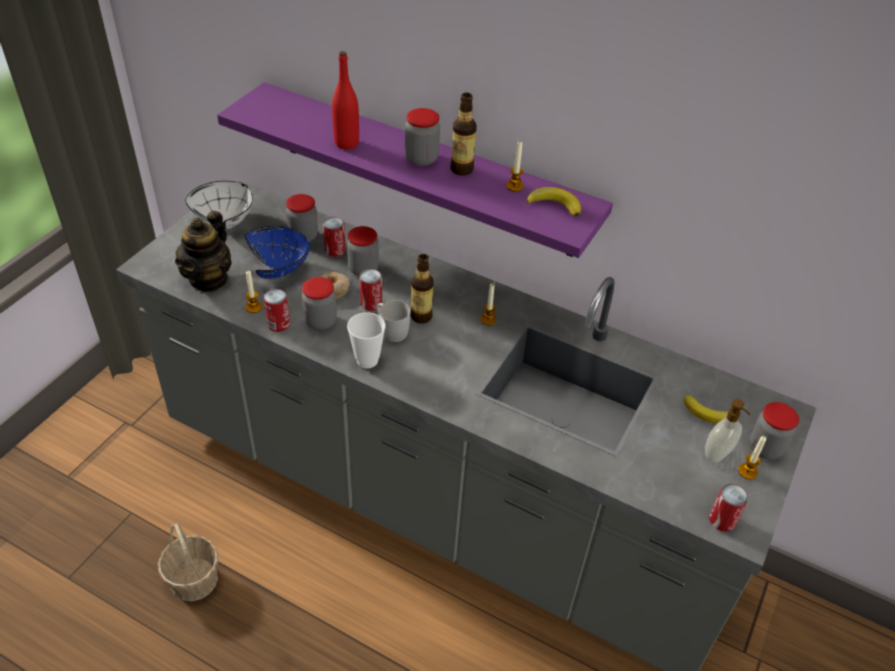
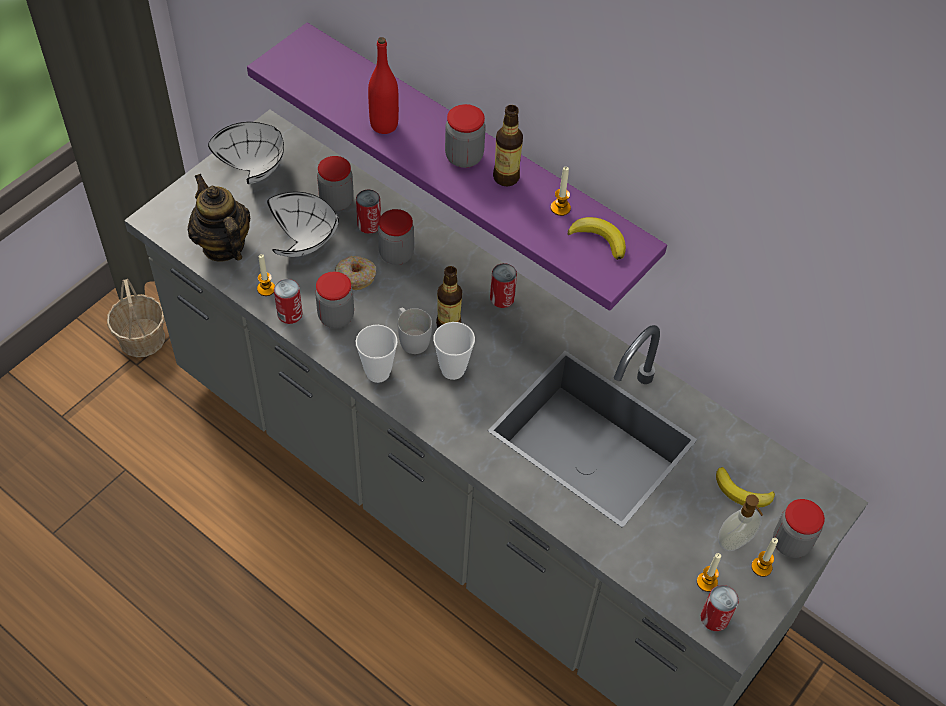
camera: 10 degrees right, 10 degrees up
(194, 579) = (183, 556): basket -> basket (142, 338)
(208, 279) = (223, 245): teapot -> teapot turned 120 degrees clockwise
(281, 267) = (305, 240): blue bowl -> white bowl
(371, 303) = (396, 301): can -> can (502, 298)
(433, 350) = (453, 369): none -> cup
(488, 319) = (523, 339): candle -> candle (707, 582)

